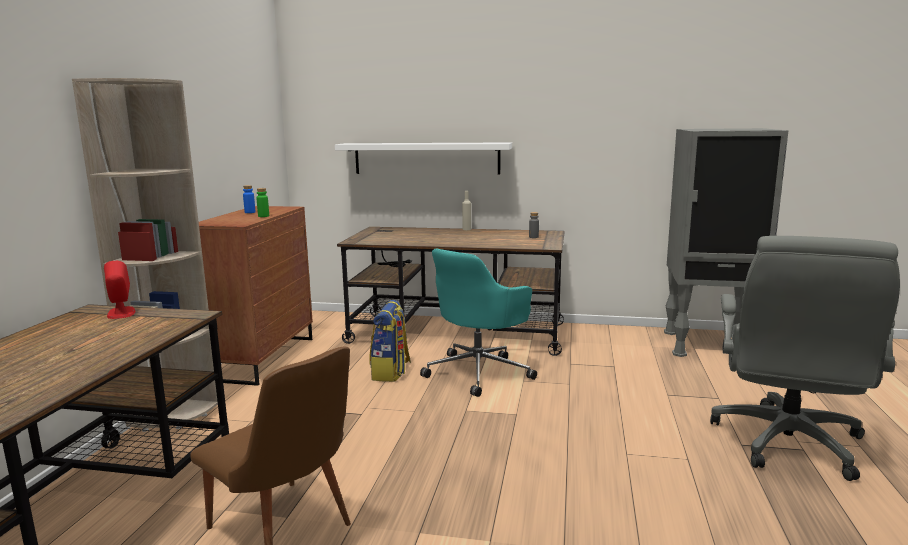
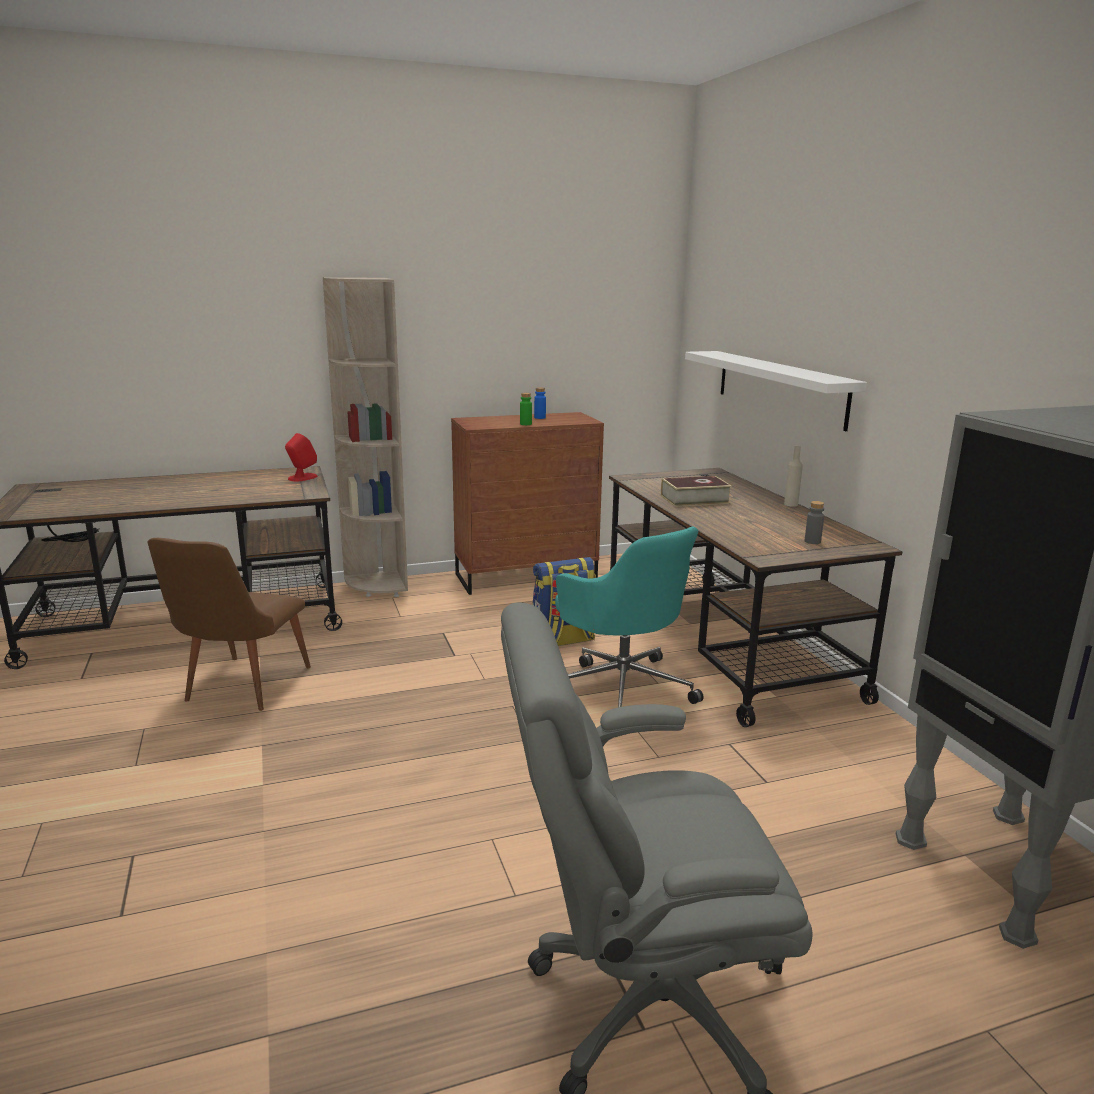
camera: 60 degrees right, 5 degrees up
(427, 239) = (694, 499): none -> book
(479, 372) = (622, 688): turquoise office chair -> turquoise office chair turned 135 degrees counterclockwise

